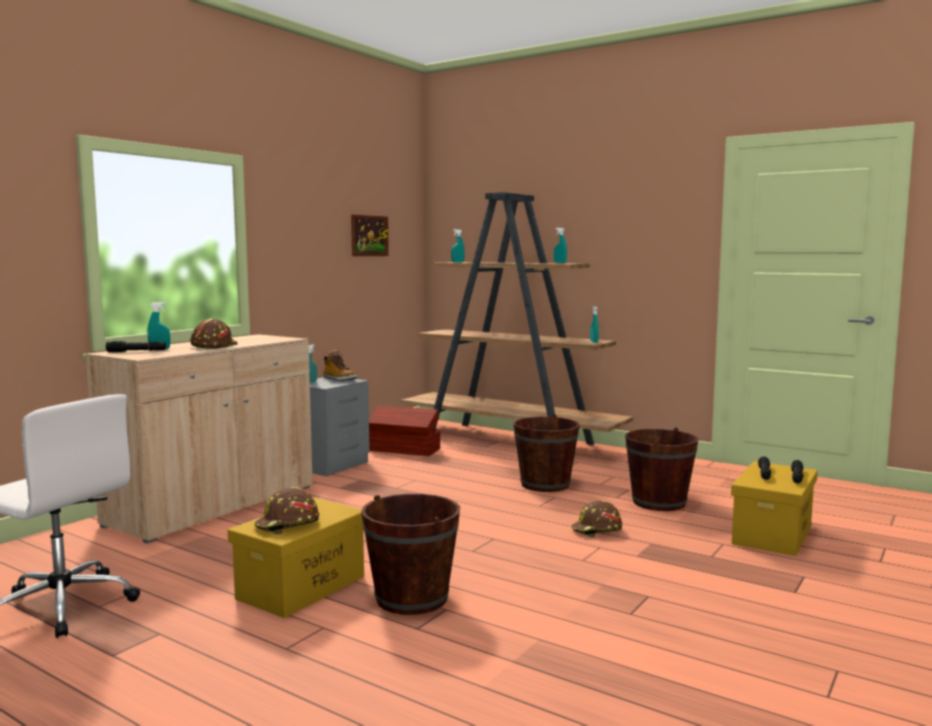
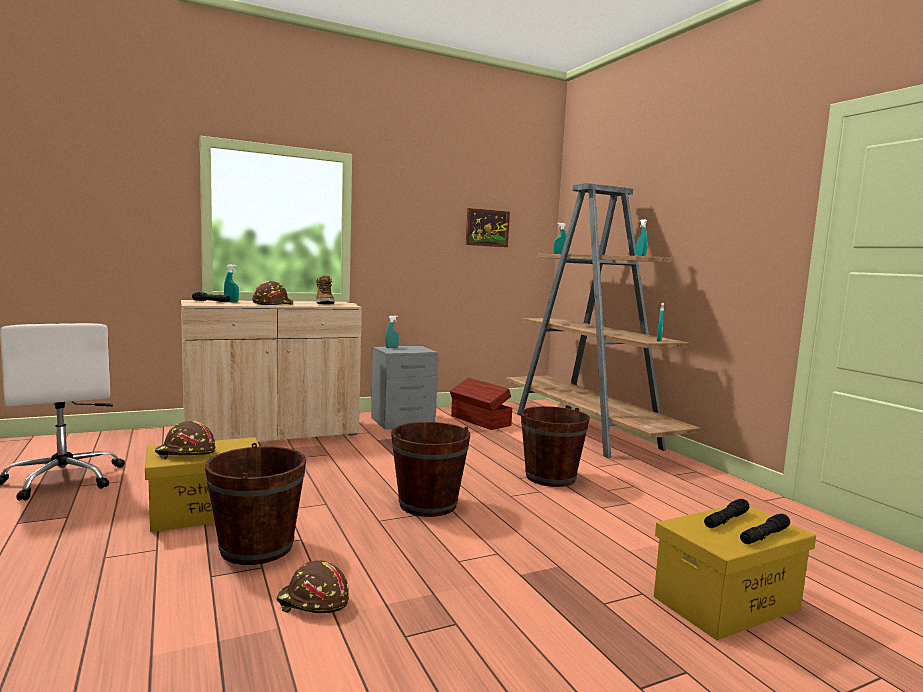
camera: 30 degrees right, 0 degrees up
(339, 379) = (417, 348): boot -> boot (324, 303)
(597, 530) = (524, 535): brown hard hat -> brown hard hat (313, 602)
(658, 502) = (640, 525): brown bucket -> brown bucket (428, 504)

